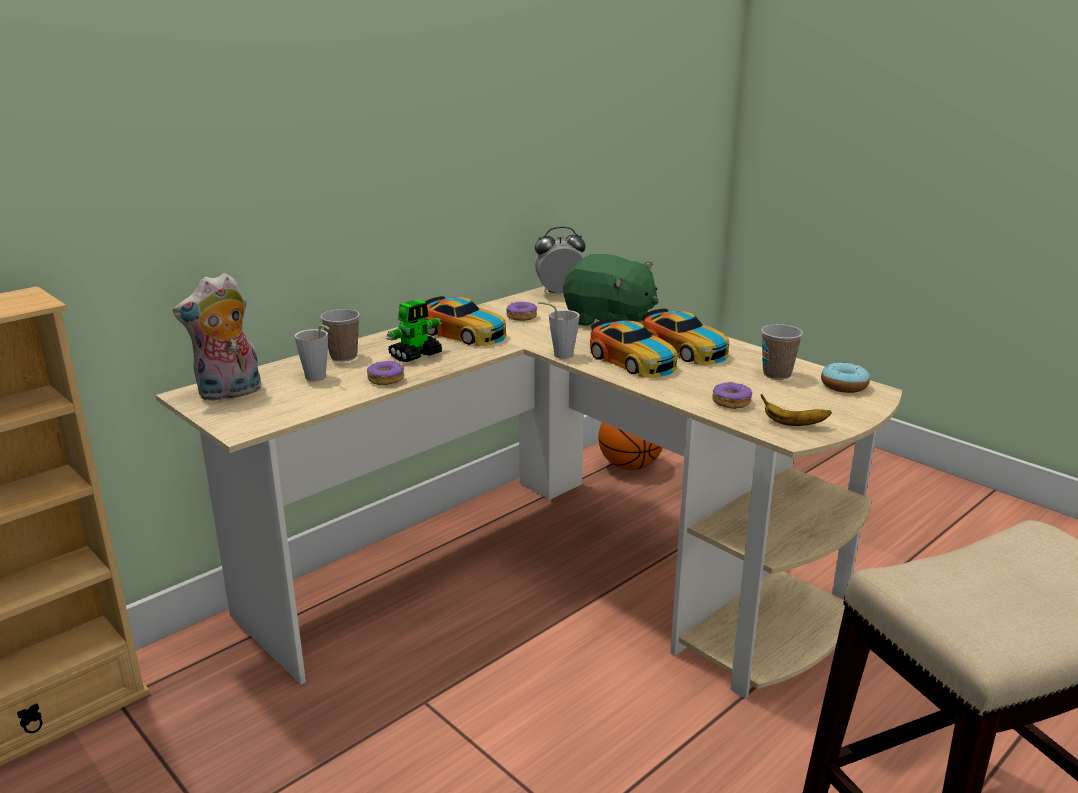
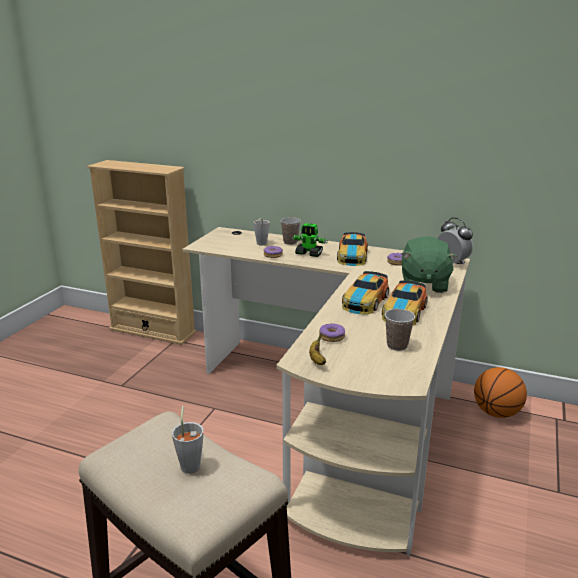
camera: 65 degrees right, 0 degrees up
(229, 393) = (229, 235): plush toy -> none
(559, 354) = (351, 282): grey cup -> grey cup (190, 463)
(844, 386) = (404, 371): donut -> none

